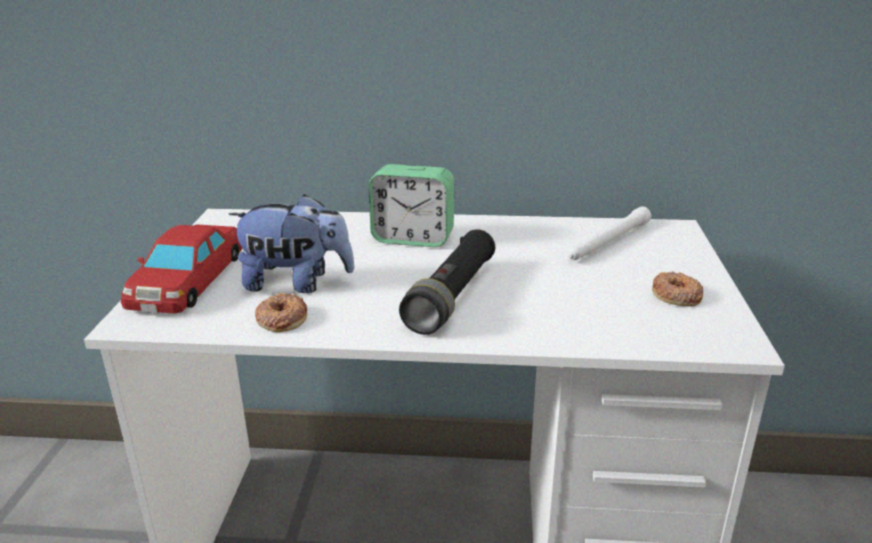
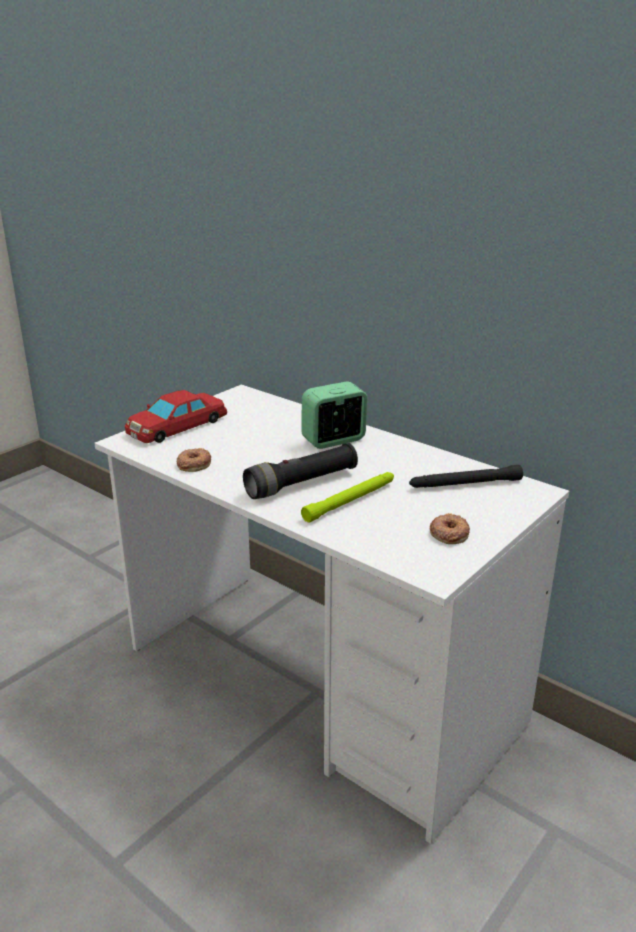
camera: 35 degrees right, 0 degrees up
(296, 283) = (227, 446): plush toy -> none
(413, 238) = (334, 440): alarm clock -> alarm clock turned 105 degrees clockwise
(533, 297) = (351, 501): none -> green flashlight
(608, 242) = (464, 484): white flashlight -> black flashlight

